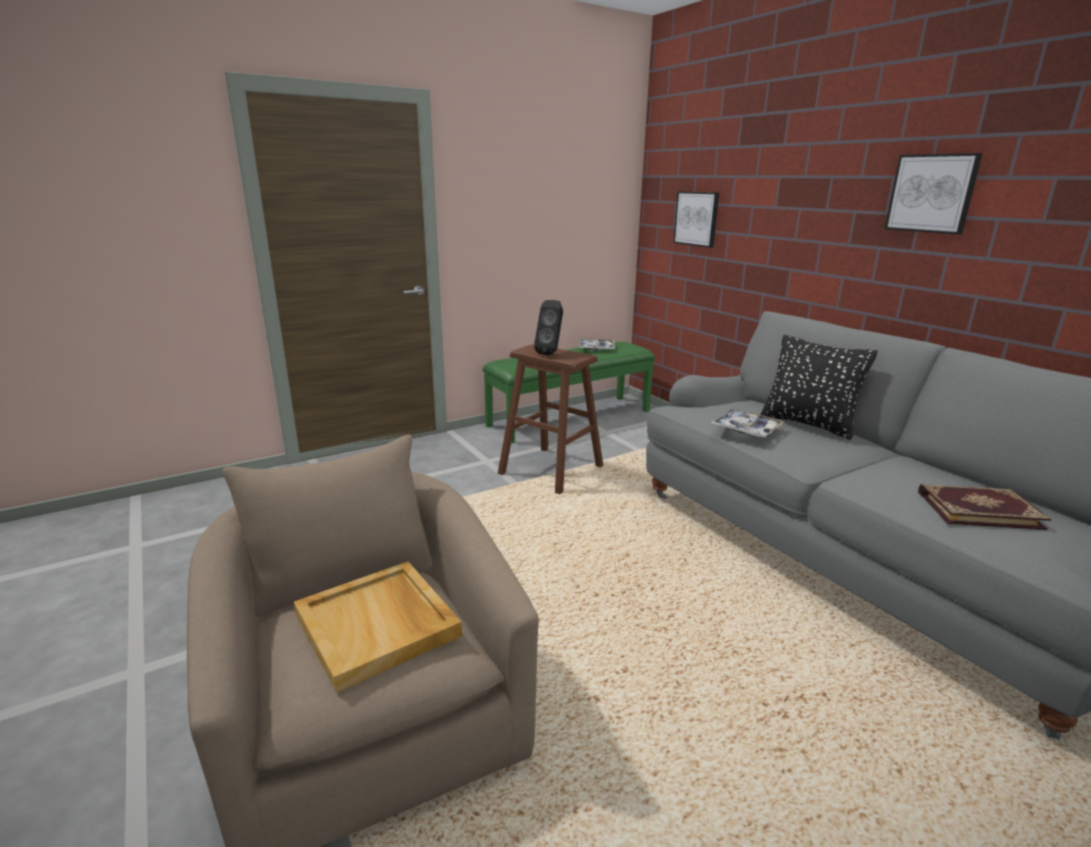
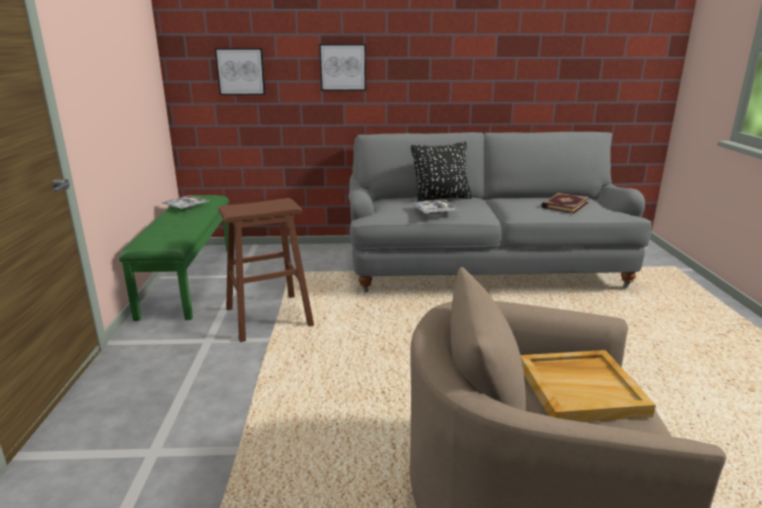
camera: 60 degrees left, 0 degrees up
(551, 353) = (258, 207): black speaker -> none
(931, 193) = (436, 44): picture -> picture (343, 67)

